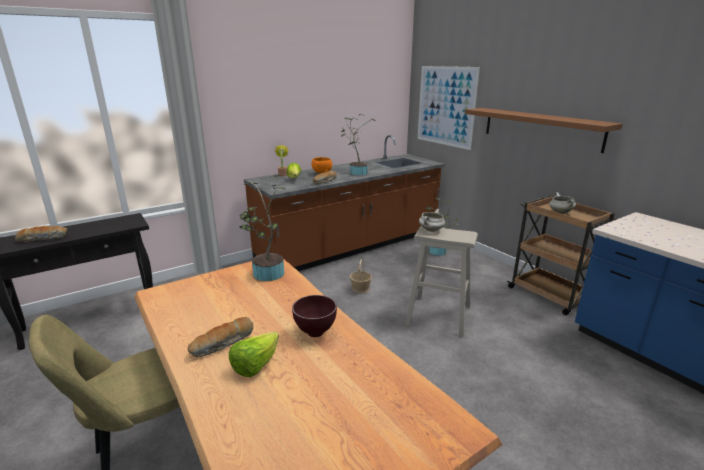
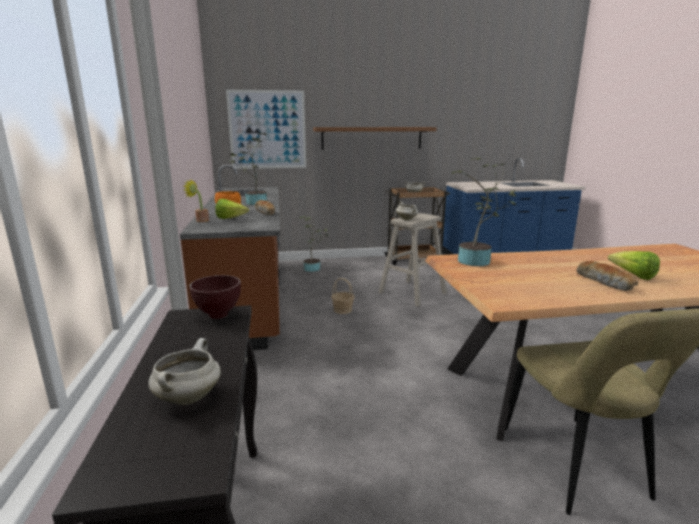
camera: 65 degrees left, 5 degrees down
(43, 238) = (188, 397): bread -> white cooking pot
(316, 333) = (584, 258): brown bowl -> brown bowl (219, 315)

